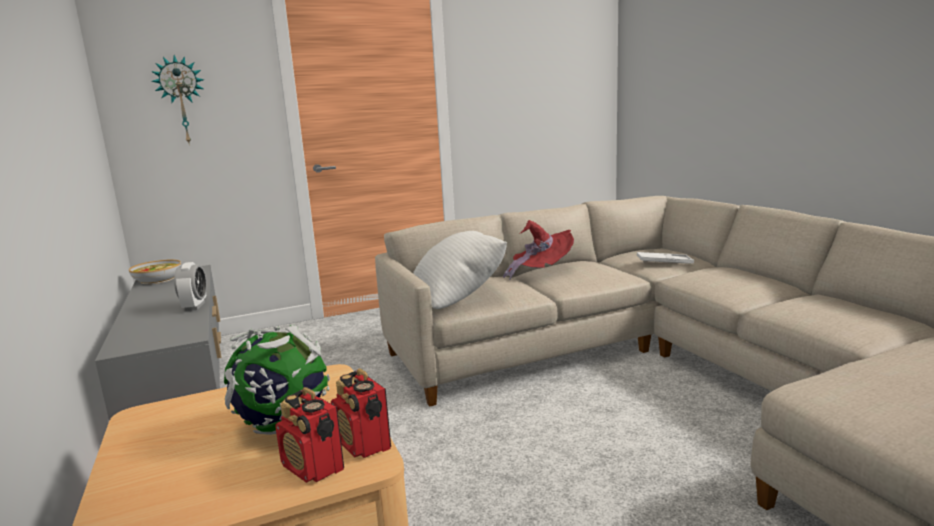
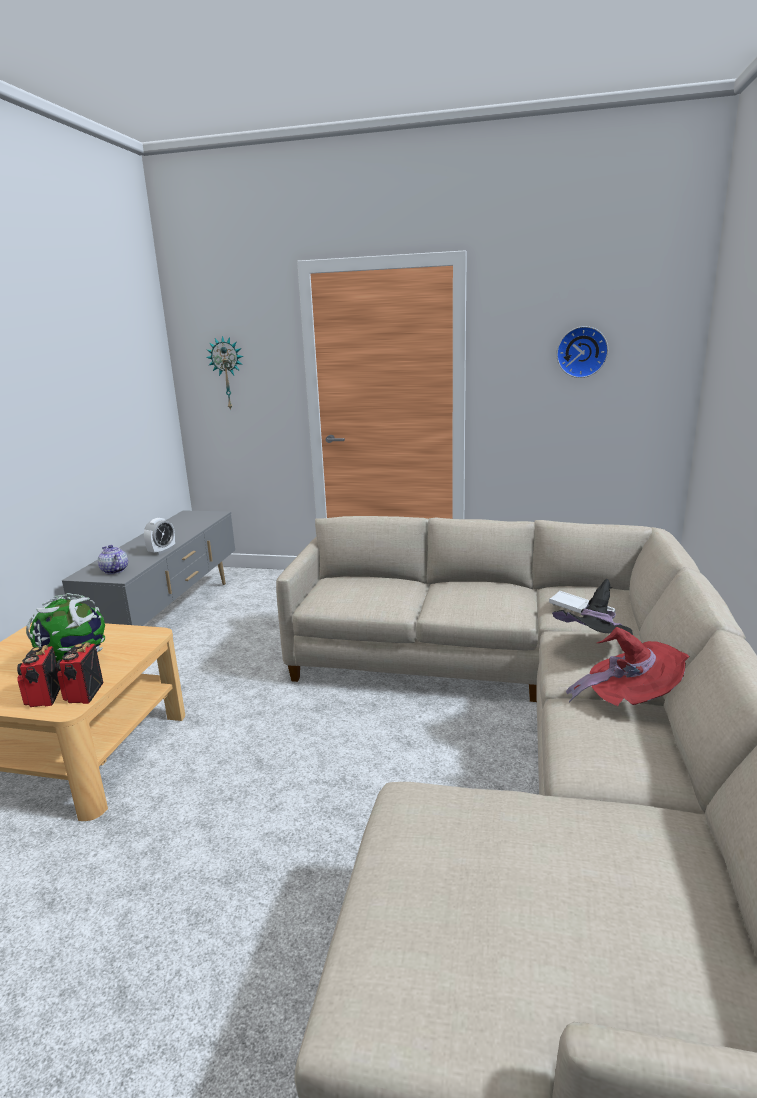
camera: 35 degrees right, 5 degrees up
(157, 279) = (183, 518): bowl -> none
(164, 334) = (114, 571): none -> teapot
(459, 297) = (341, 593): white pillow -> none
(537, 74) = (581, 352): none -> wall clock
(540, 272) = (448, 586): red hat -> red hat (629, 700)
(721, 278) = (594, 650): none -> black hat

